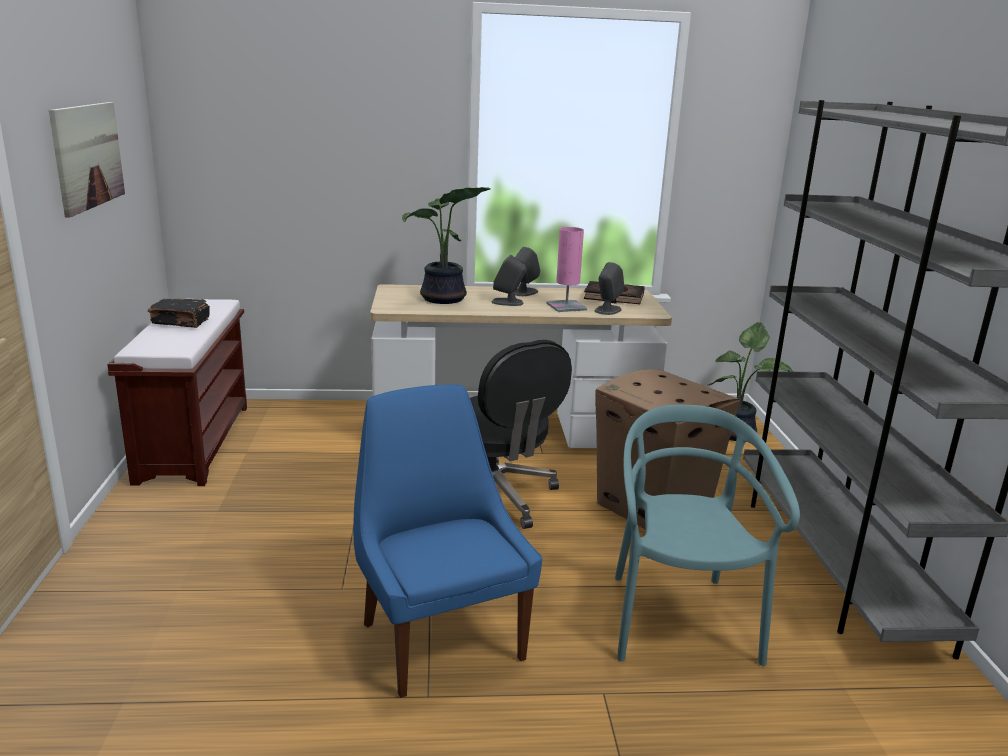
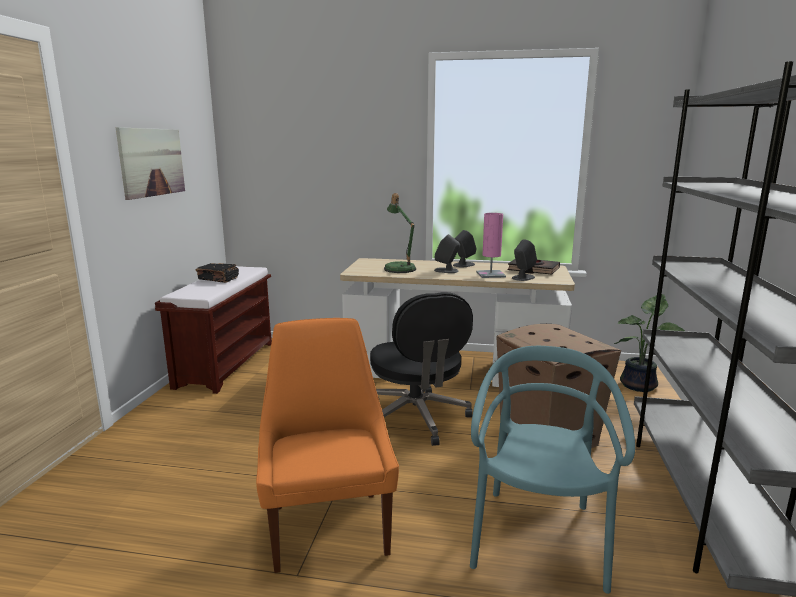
camera: 15 degrees right, 5 degrees down
(440, 637) = (328, 526): blue chair -> orange chair
(443, 299) = (399, 268): potted plant -> table lamp

